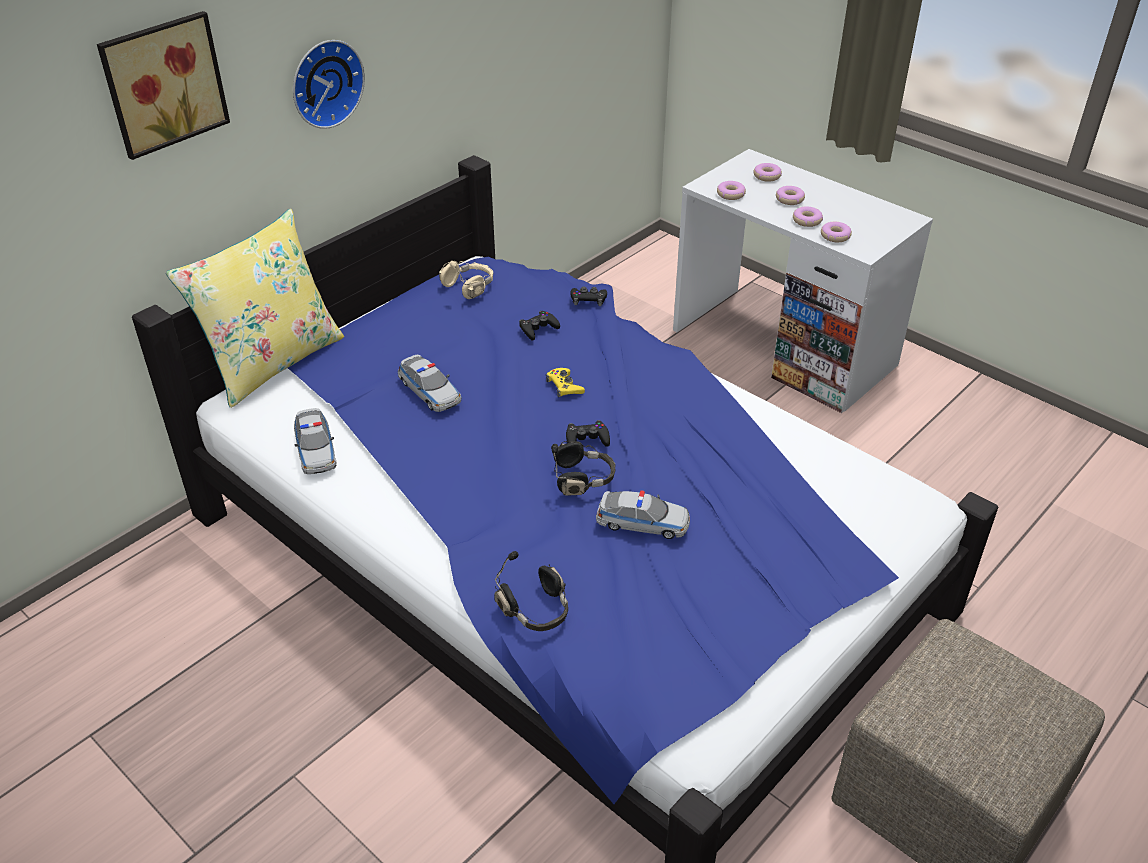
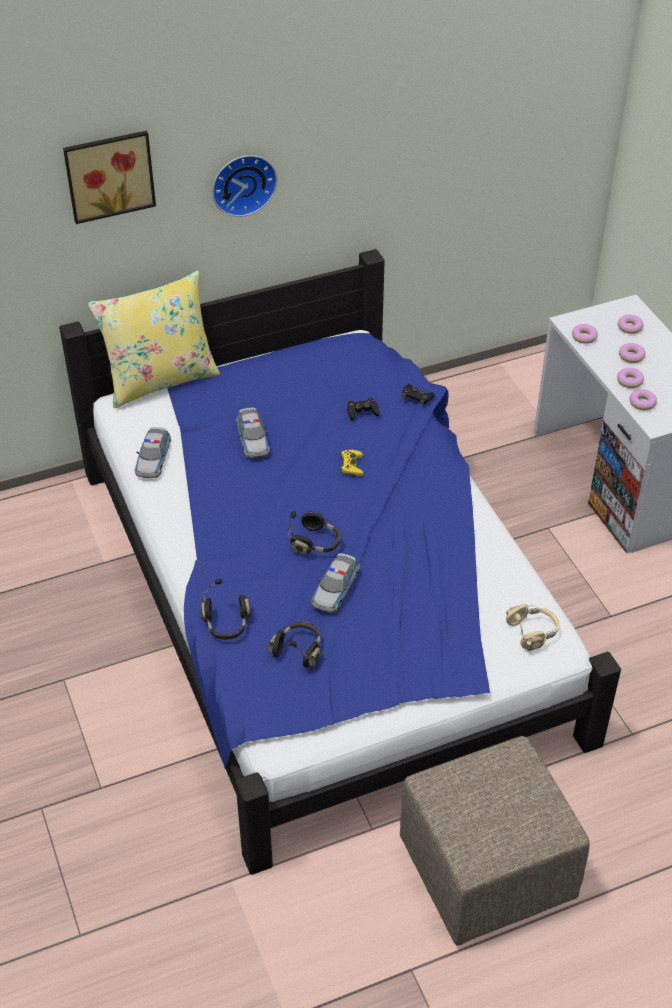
camera: 25 degrees right, 5 degrees up
(469, 287) = (334, 358): beige headphones -> beige headphones (532, 632)
(587, 439) = (338, 513): black game controller -> none
(642, 522) = (335, 589): toy car -> toy car turned 75 degrees clockwise
(649, 609) = (298, 650): none -> black headphones

